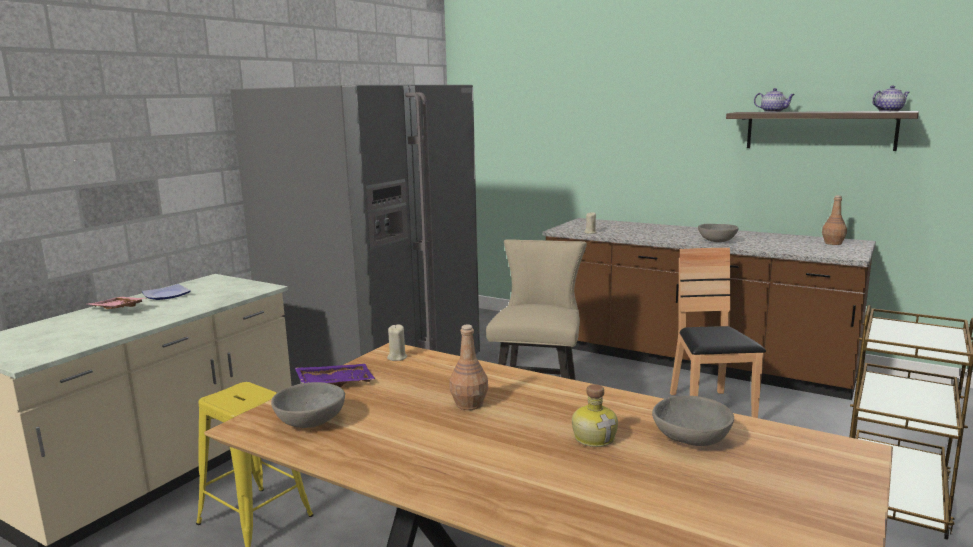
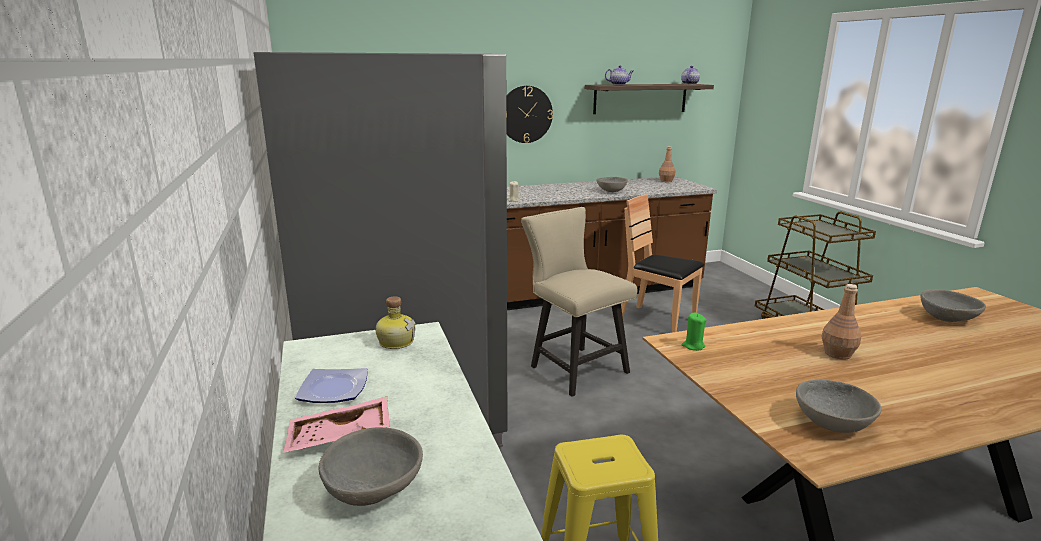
camera: 50 degrees left, 5 degrees up
(72, 327) = (372, 489): none -> grey bowl
(335, 383) = (734, 387): purple tray -> none
(397, 357) = (693, 346): beige candle -> green candle
(594, 437) = (930, 339): bottle -> bottle (396, 341)
(660, 144) = (525, 114): none -> wall clock

